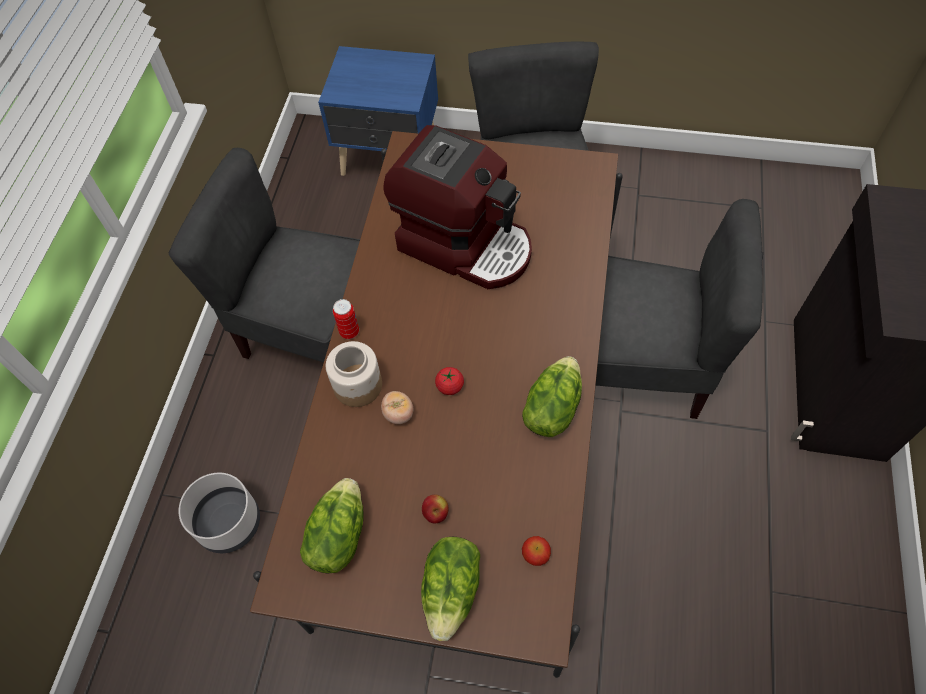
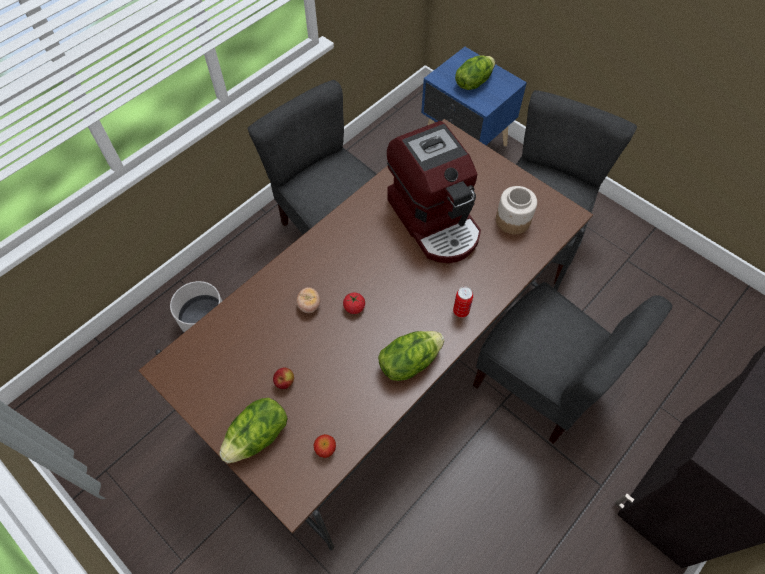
camera: 30 degrees right, 0 degrees up
(337, 536) = (218, 358): lettuce -> lettuce (473, 82)
(349, 332) = (318, 236): can -> can (461, 311)
(357, 386) = (298, 273): jar -> jar (512, 220)

